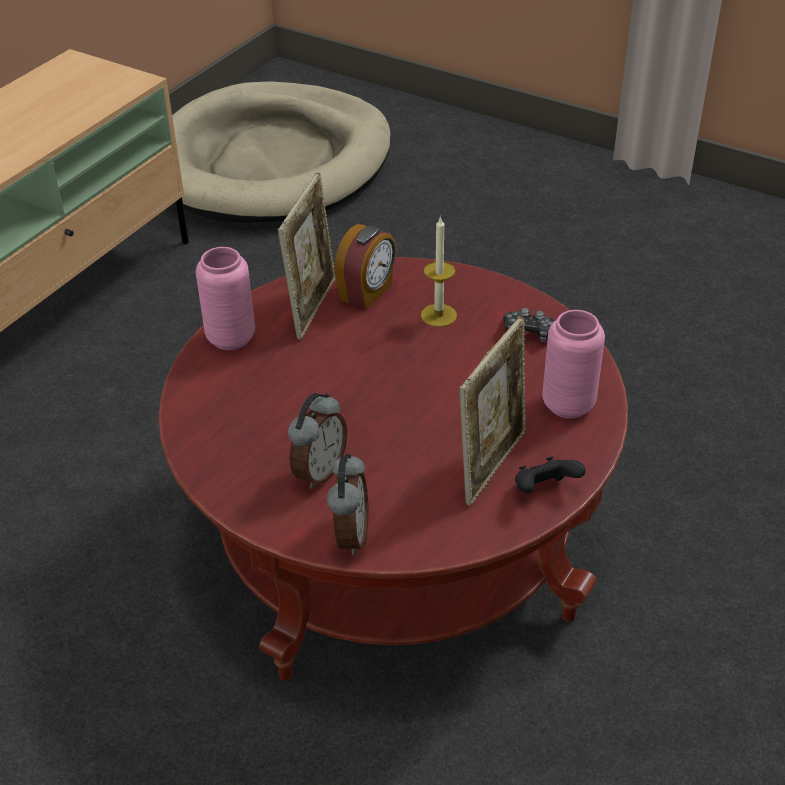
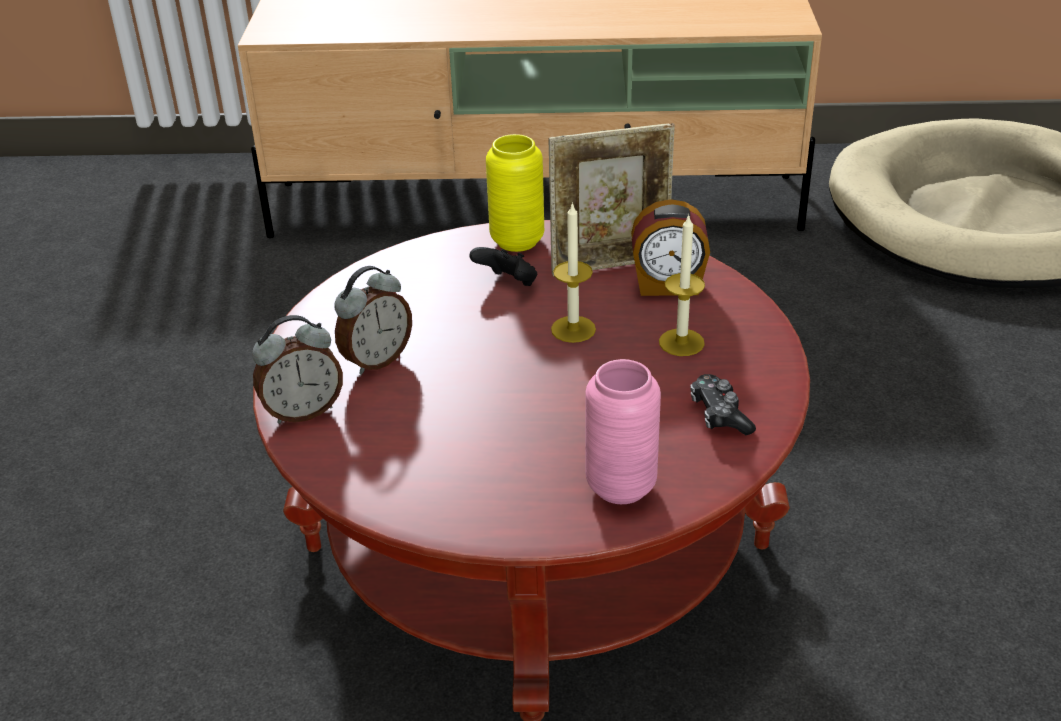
camera: 60 degrees right, 5 degrees down
(231, 338) = (517, 241): pink vase -> yellow vase
(318, 471) = (376, 360): alarm clock -> alarm clock turned 45 degrees counterclockwise
(376, 356) = (573, 329): none -> candle
(492, 464) = (474, 464): picture frame -> none
(544, 490) = (463, 516): black game controller -> black game controller (508, 284)

